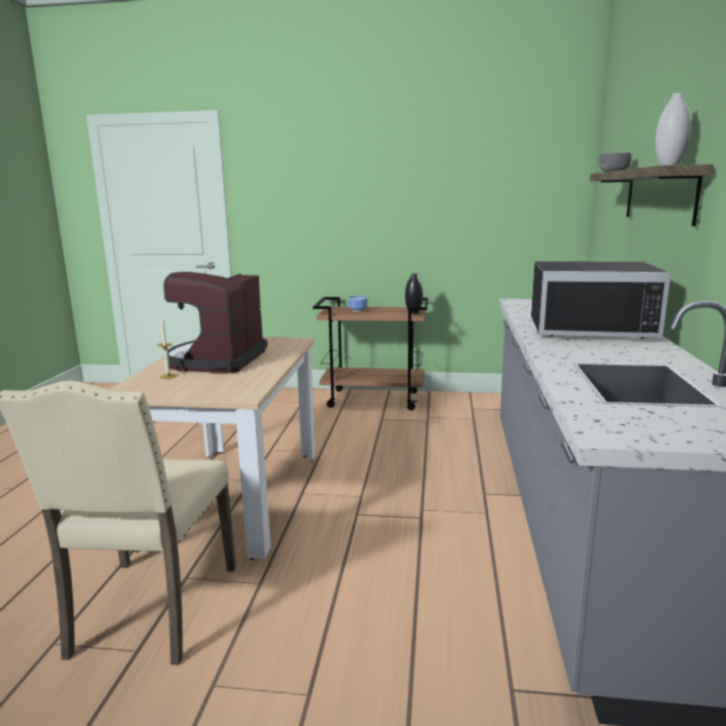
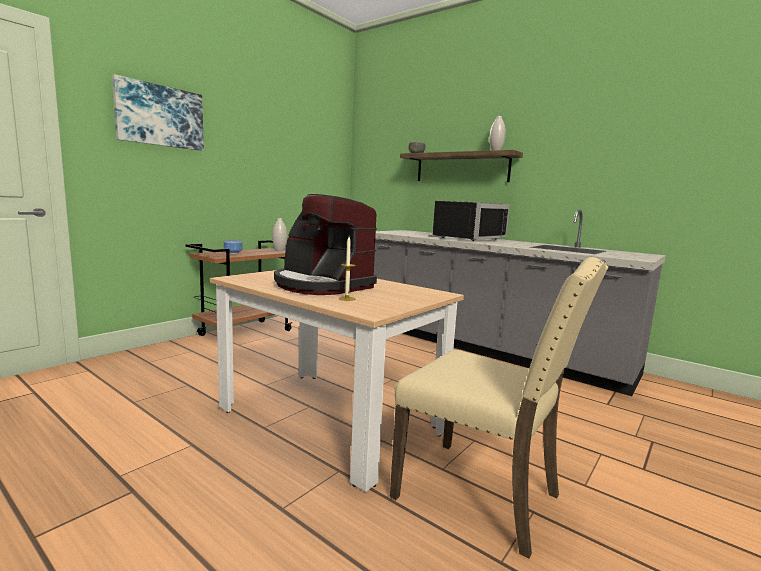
camera: 60 degrees left, 5 degrees down
(303, 171) = (160, 116): none -> picture
(413, 313) = (279, 251): black vase -> white vase

